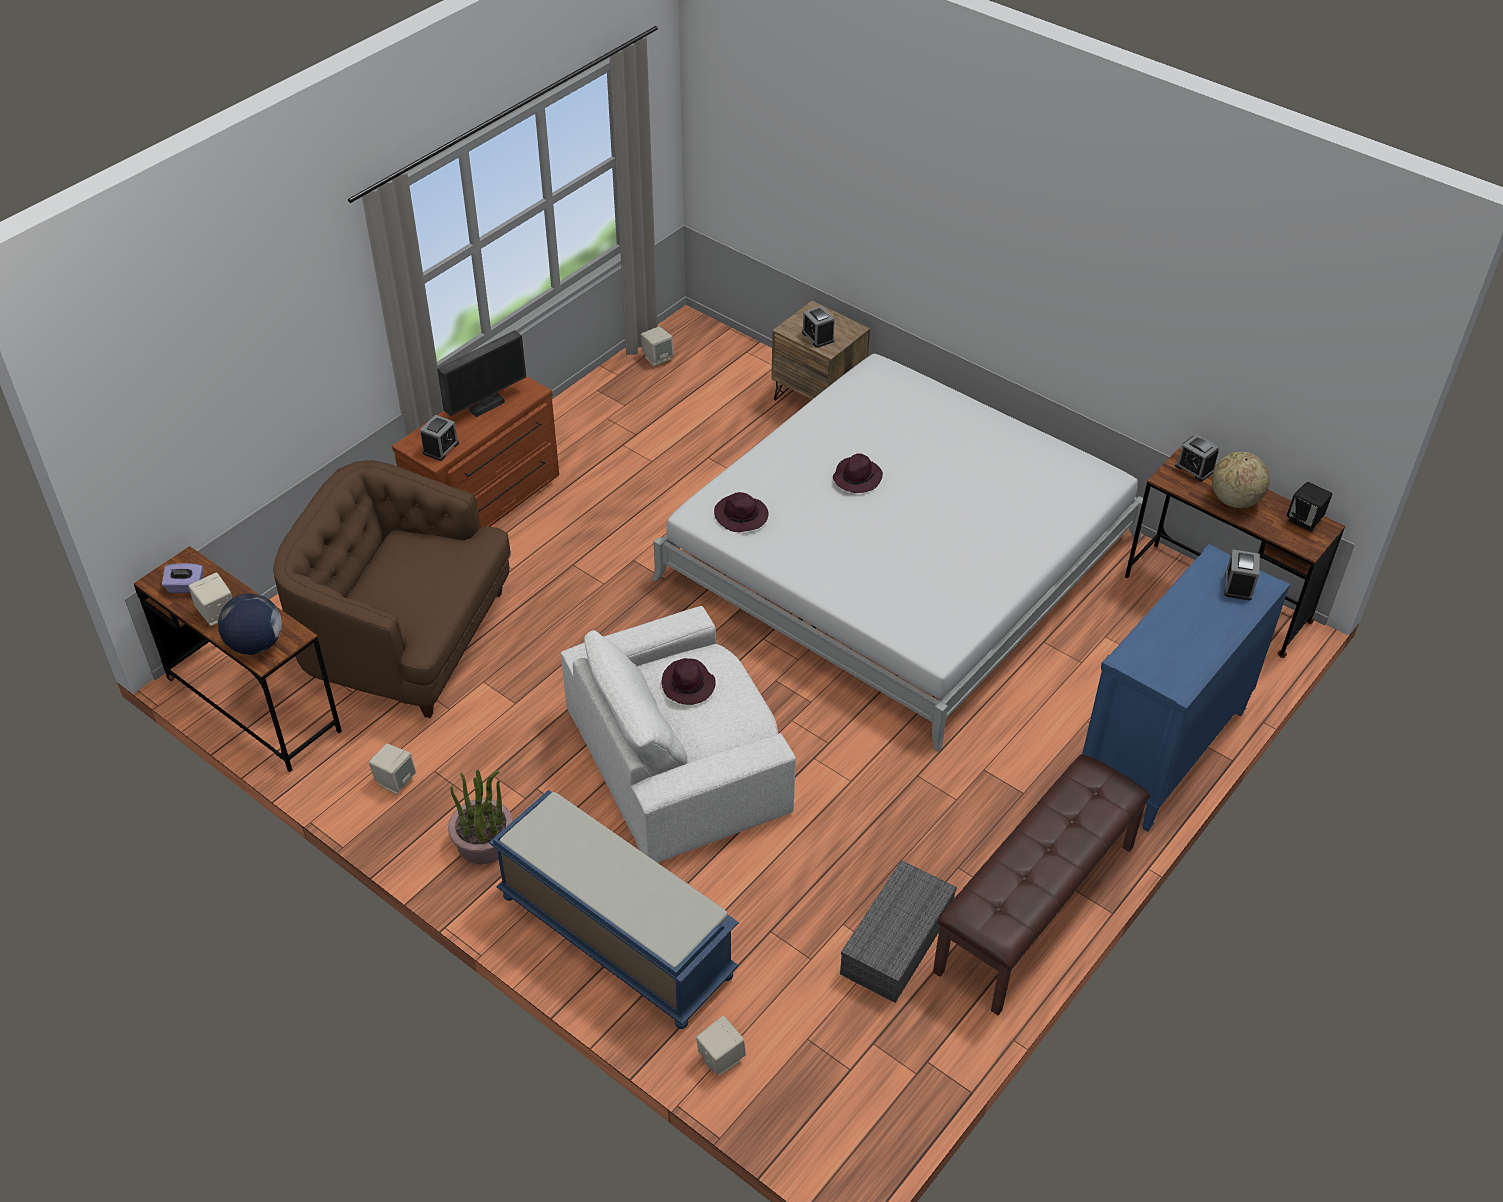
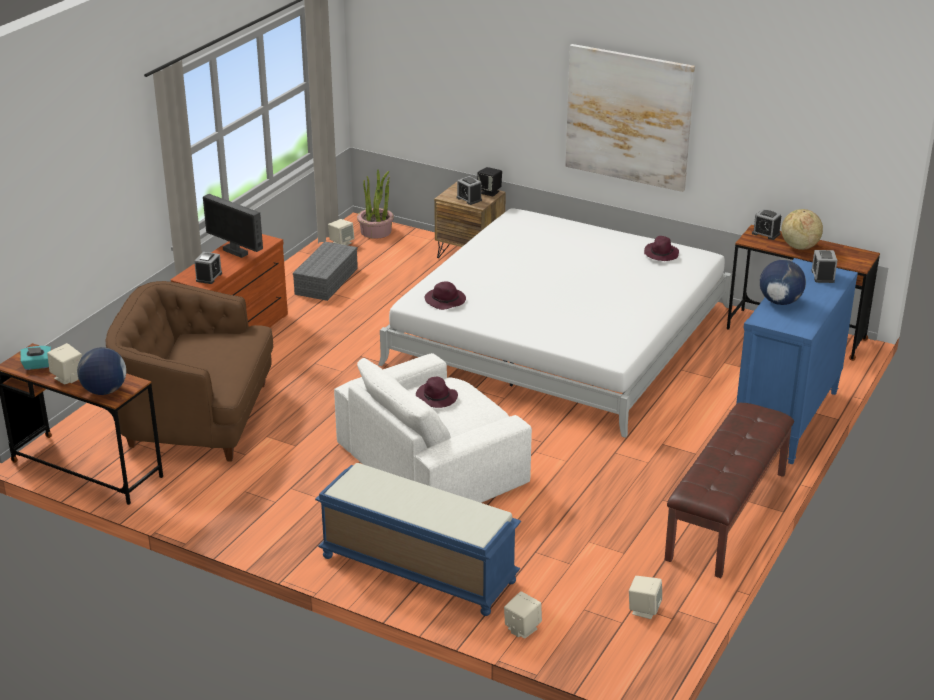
camera: 10 degrees left, 15 degrees down
(186, 587) = (37, 365): purple tissue box -> turquoise tissue box
(395, 780) = (215, 500): beige speaker -> beige speaker (644, 609)
(484, 842) = (297, 528): potted plant -> potted plant (376, 231)
(486, 406) = (236, 252): monitor -> monitor turned 90 degrees clockwise
(857, 477) = (523, 272): purple hat -> purple hat (660, 254)
(896, 940) = (631, 545): grey storage box -> grey storage box (326, 280)
(1033, 274) = (628, 117): none -> picture
(1163, 628) = (780, 302): none -> globe
(1304, 520) = (851, 252): black speaker -> black speaker (489, 192)

